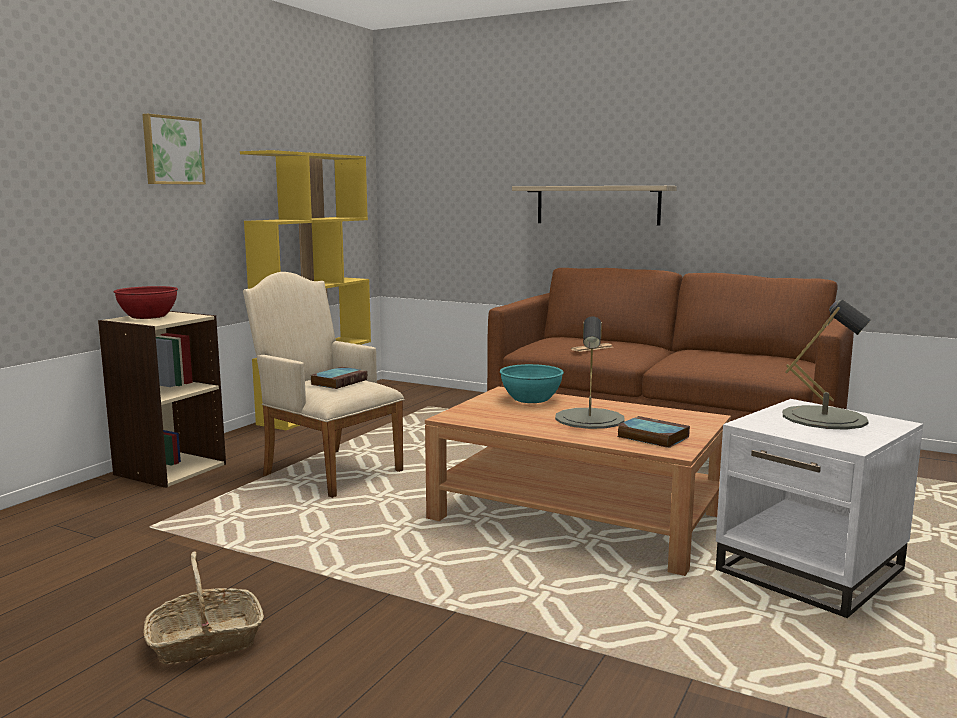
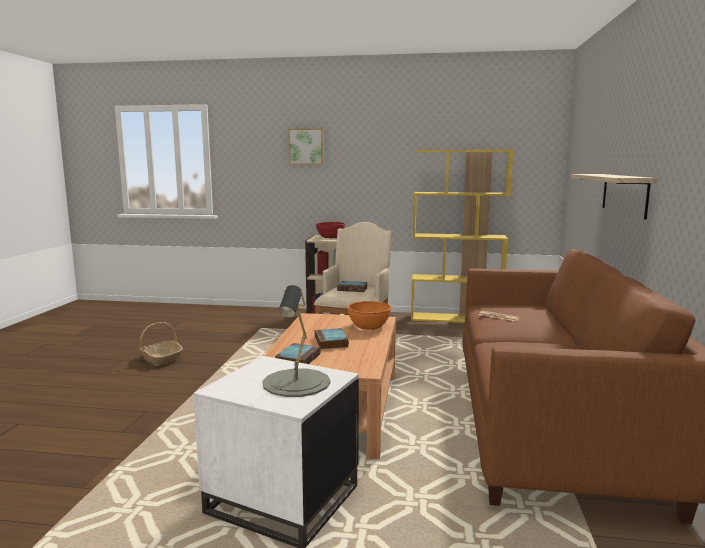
camera: 70 degrees right, 0 degrees up
(172, 150) = (370, 152): picture -> picture (306, 146)
(530, 399) = (368, 326): turquoise bowl -> orange bowl
(590, 418) = (331, 342): grey table lamp -> book

